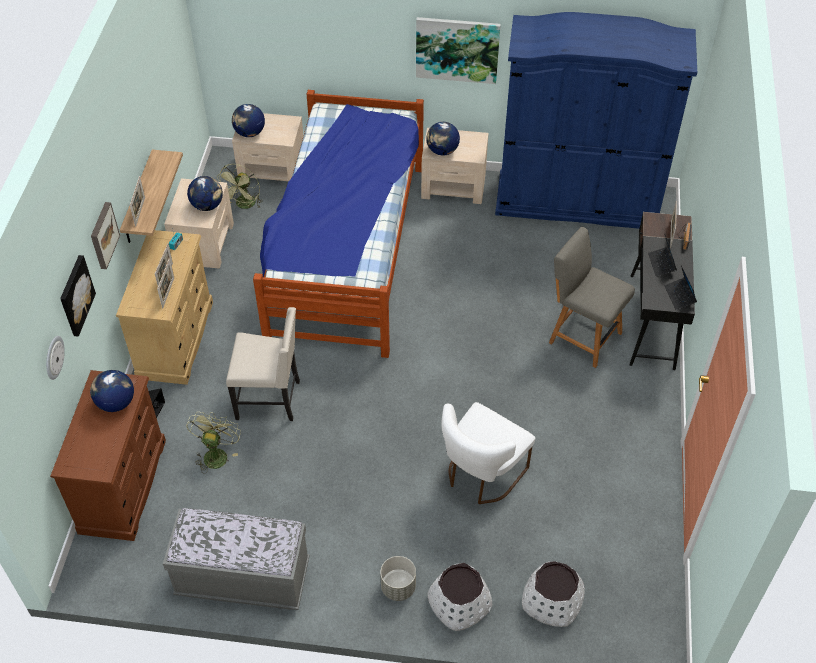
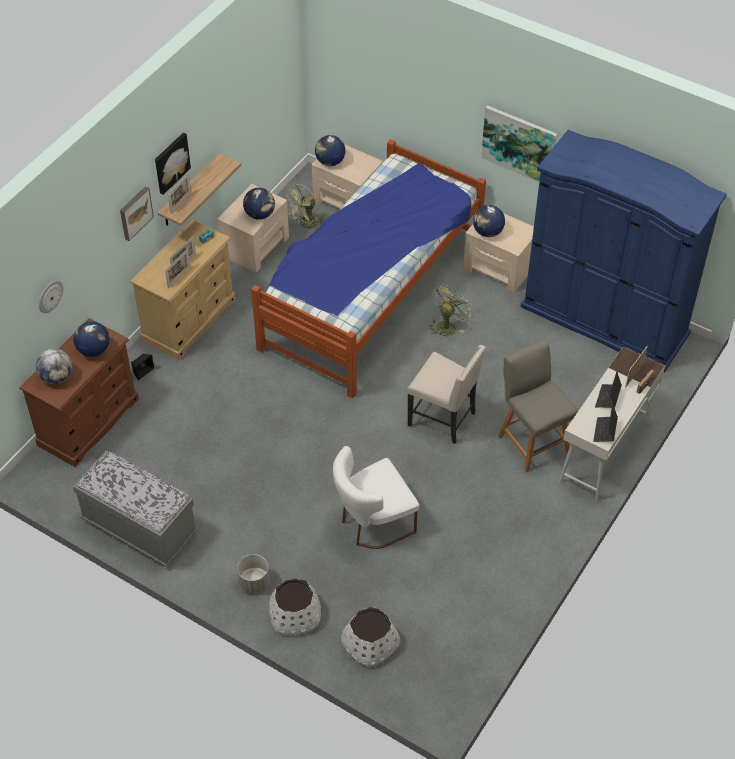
camera: 25 degrees right, 0 degrees up
(75, 295) = (88, 253): picture -> picture (171, 162)
(89, 448) = (57, 377): none -> globe
(216, 454) = (171, 424): green fan -> green fan (447, 325)
(270, 399) = (237, 396): beige chair -> beige chair (443, 419)
(652, 321) = (604, 451): black desk -> white desk

